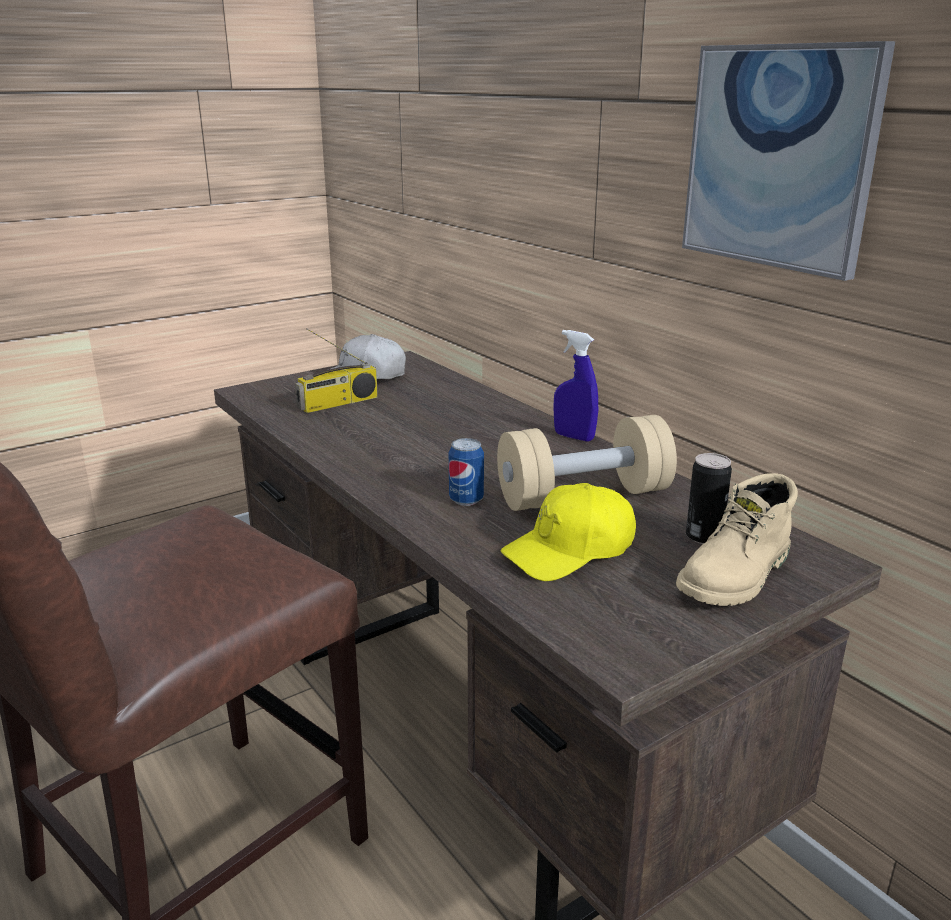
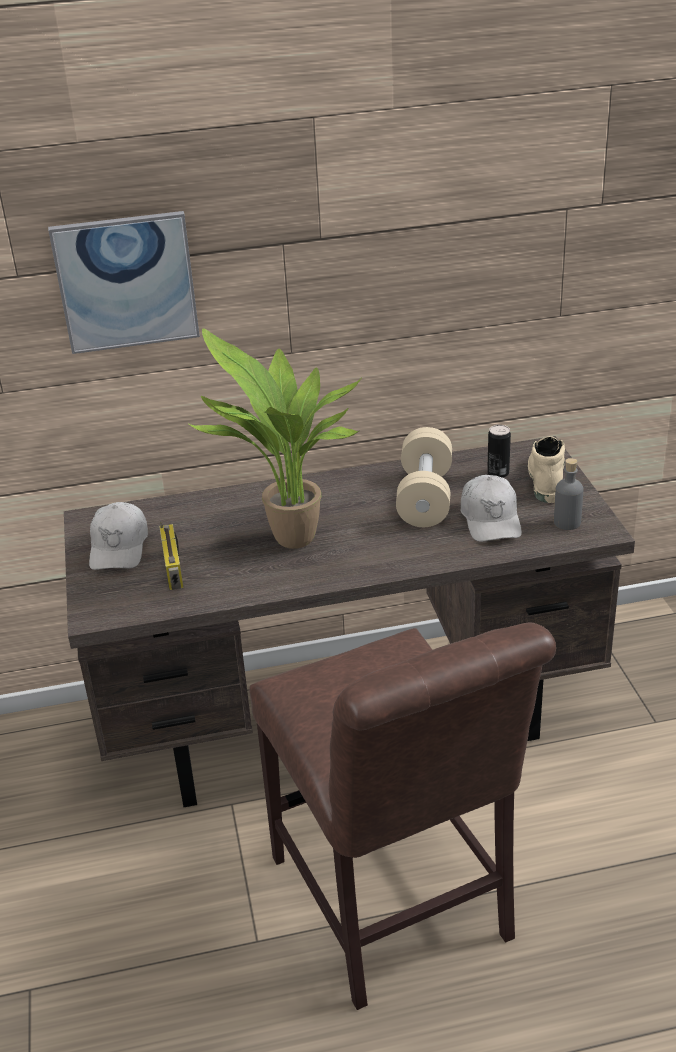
camera: 65 degrees left, 10 degrees up
(418, 441) = (289, 543): none -> potted plant
(466, 500) = (402, 541): can -> none
(570, 551) = (491, 519): yellow cap -> white cap
(574, 437) = (331, 478): blue spray bottle -> none
(618, 618) = (567, 522): none -> grey bottle
(737, 577) = (545, 477): beige boot -> beige boot turned 150 degrees counterclockwise
(779, 157) = (449, 253): picture -> picture (126, 282)

